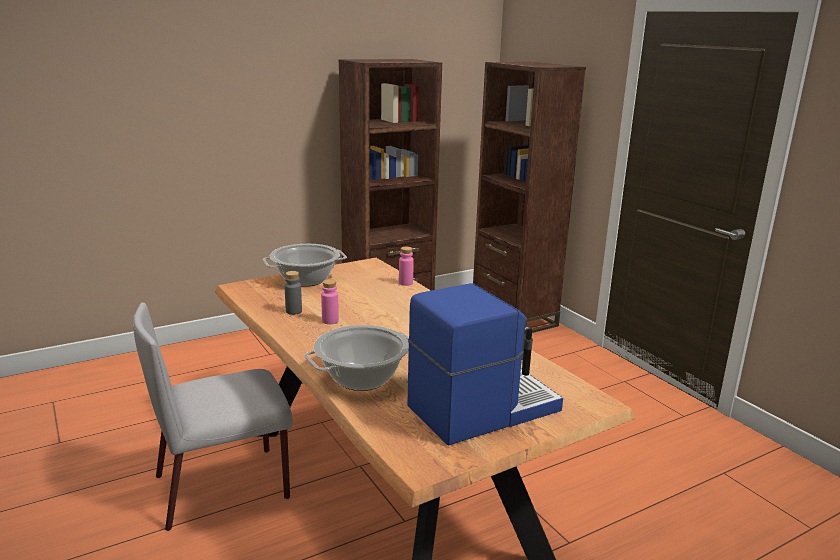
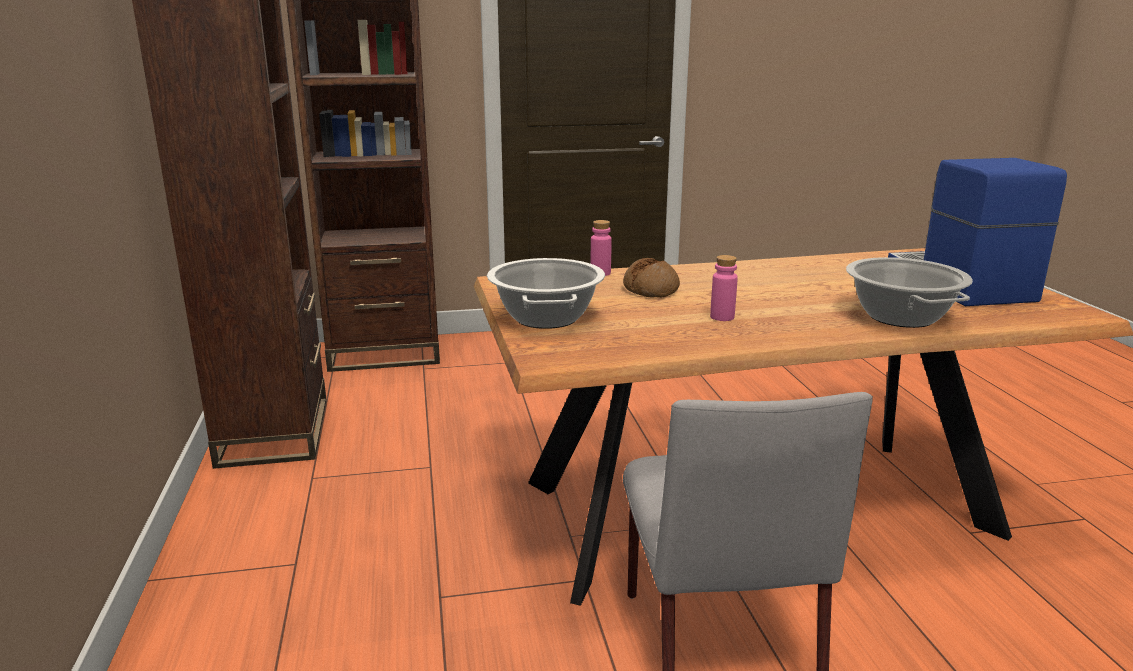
camera: 70 degrees left, 0 degrees up
(293, 311) = (678, 333): grey bottle -> none
(378, 299) = (651, 289): none -> bread

